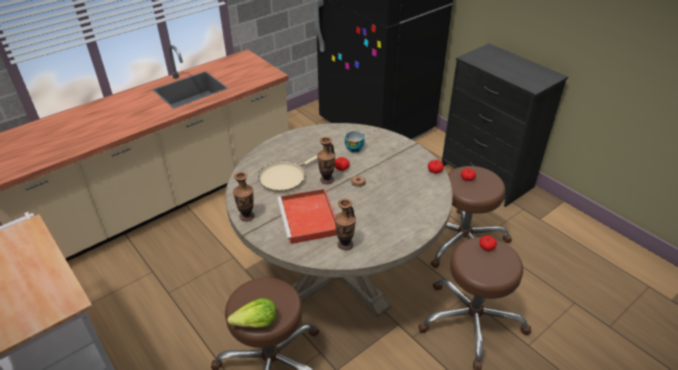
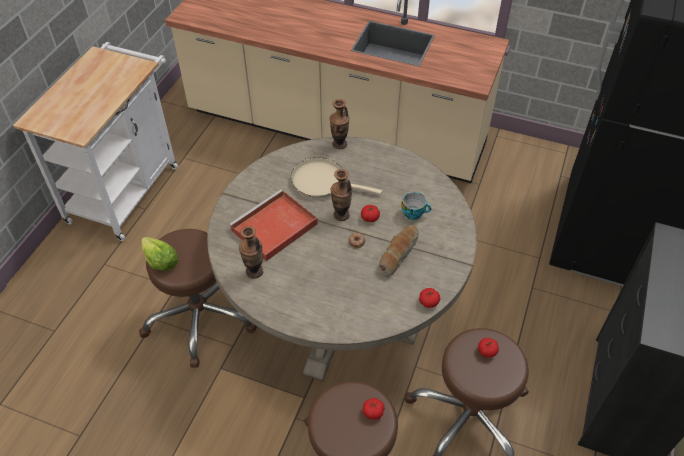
camera: 60 degrees right, 10 degrees up
(247, 217) = (247, 183): vase -> vase (339, 144)
(384, 168) = (398, 254): none -> bread

